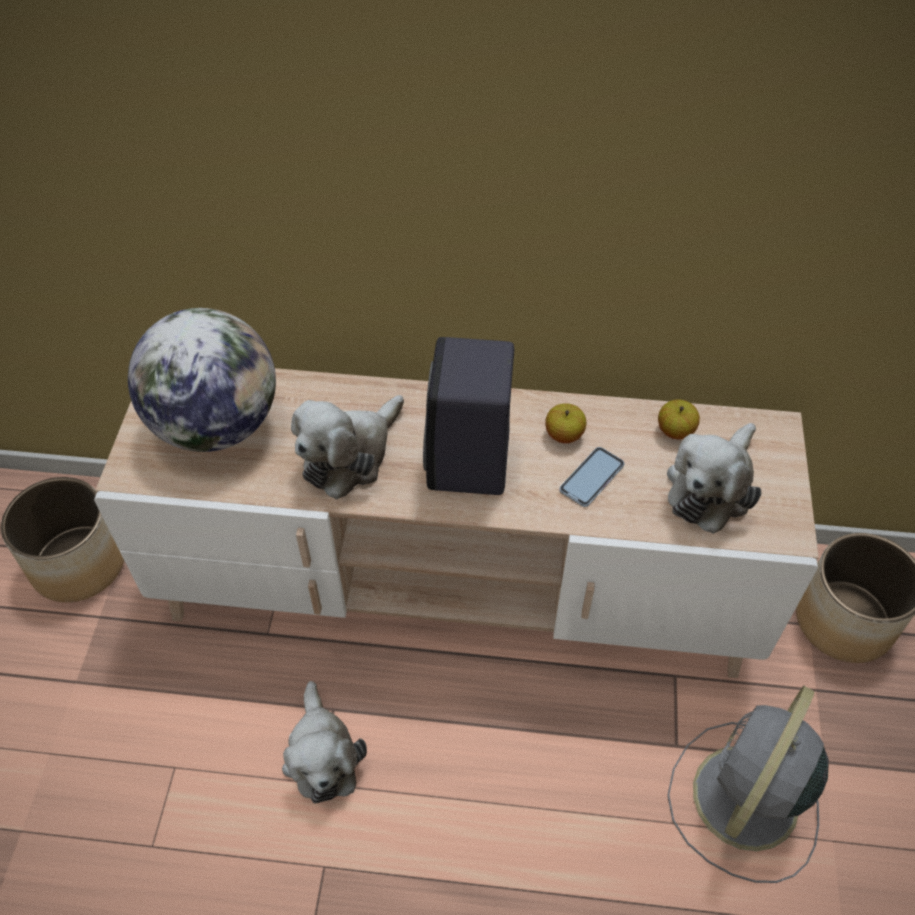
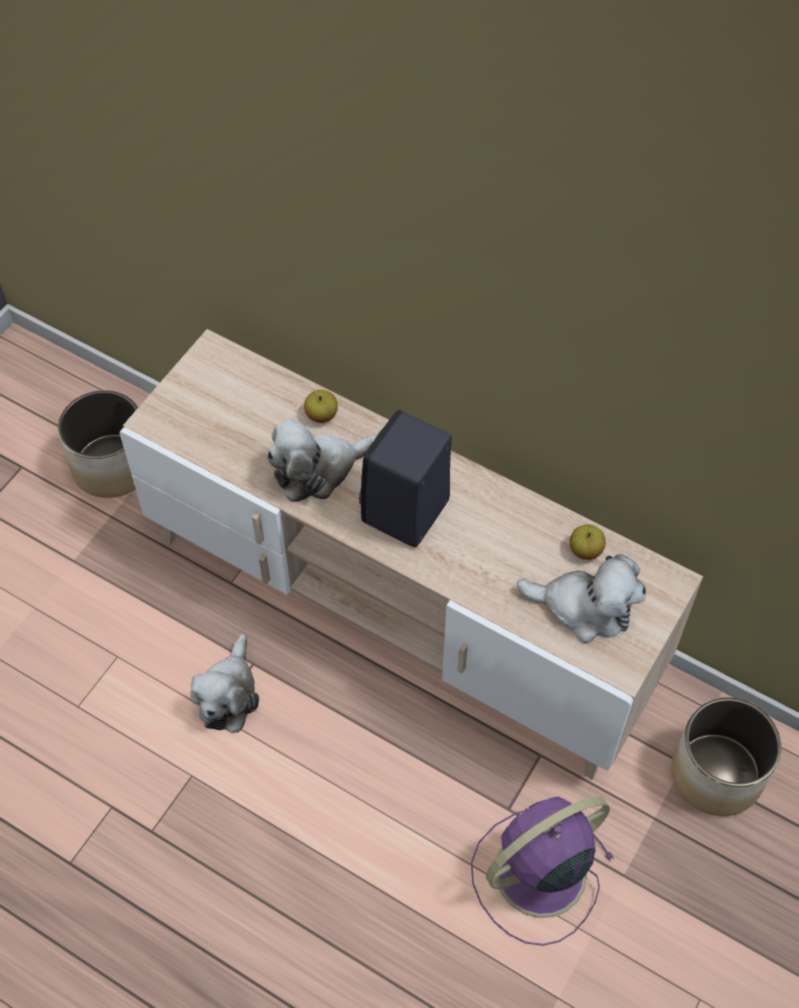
camera: 25 degrees right, 5 degrees up
(216, 424) = (231, 406): globe -> none
(564, 435) = (493, 518): apple -> apple (321, 415)
(591, 477) = (494, 562): phone -> none
(711, 487) = (585, 607): plush toy -> plush toy turned 135 degrees counterclockwise
(743, 801) = (536, 874): grey fan -> purple fan

